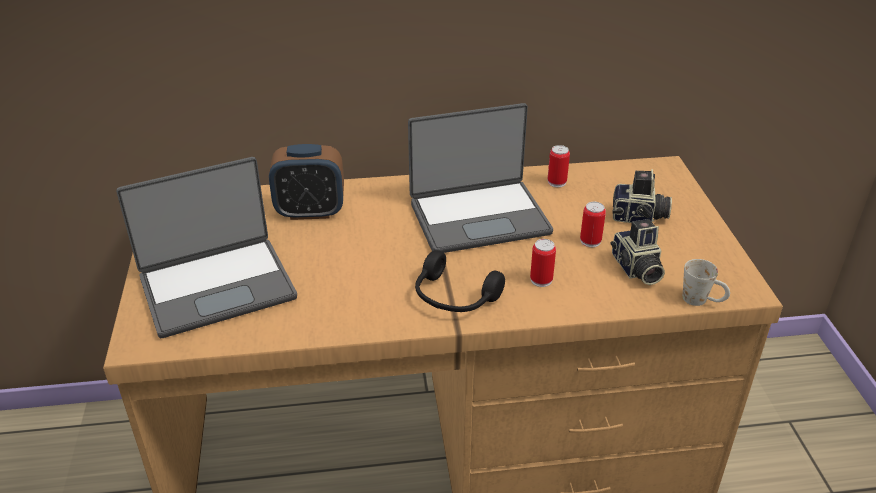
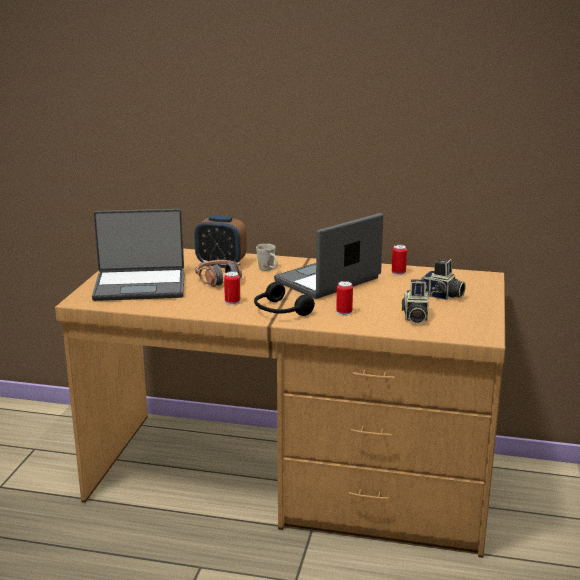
camera: 20 degrees right, 15 degrees down
(328, 246) = (219, 280): none -> headphones
(479, 217) = (328, 281): laptop -> laptop turned 135 degrees clockwise
(590, 241) = (395, 301): can -> can (232, 302)
(702, 301) = (447, 337): white mug -> white mug (269, 269)

